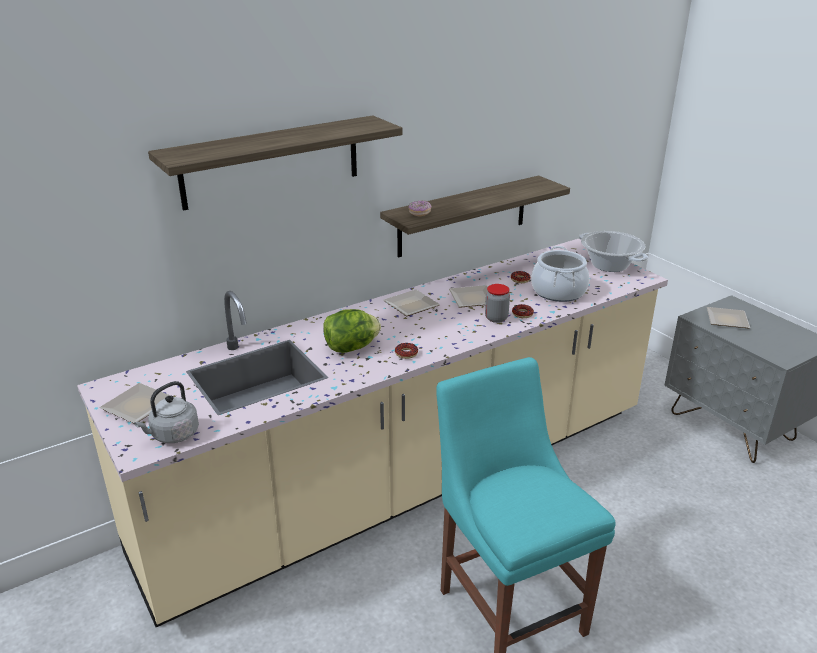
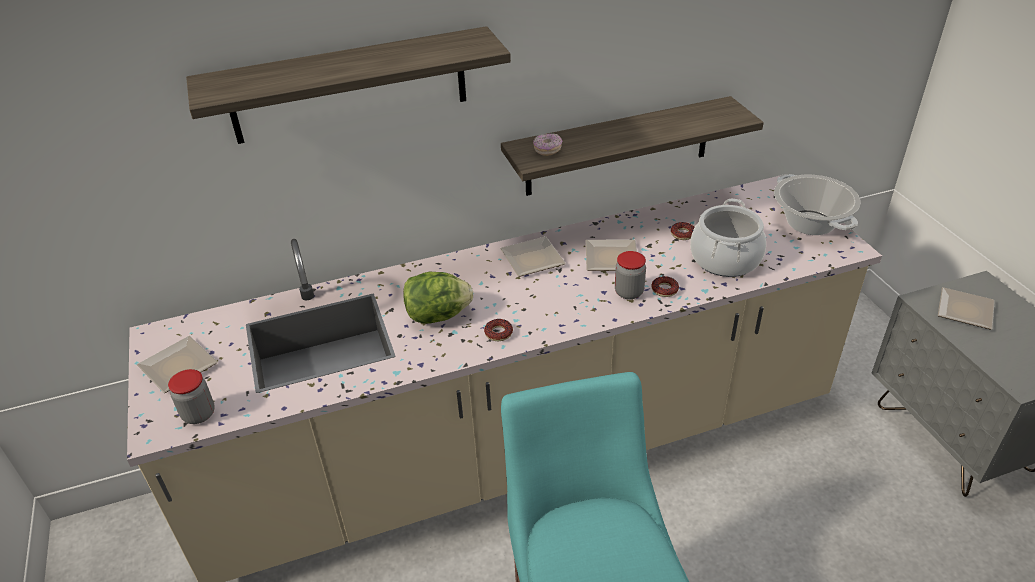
camera: 15 degrees right, 10 degrees up
(173, 435) = (199, 414): grey kettle -> jar

